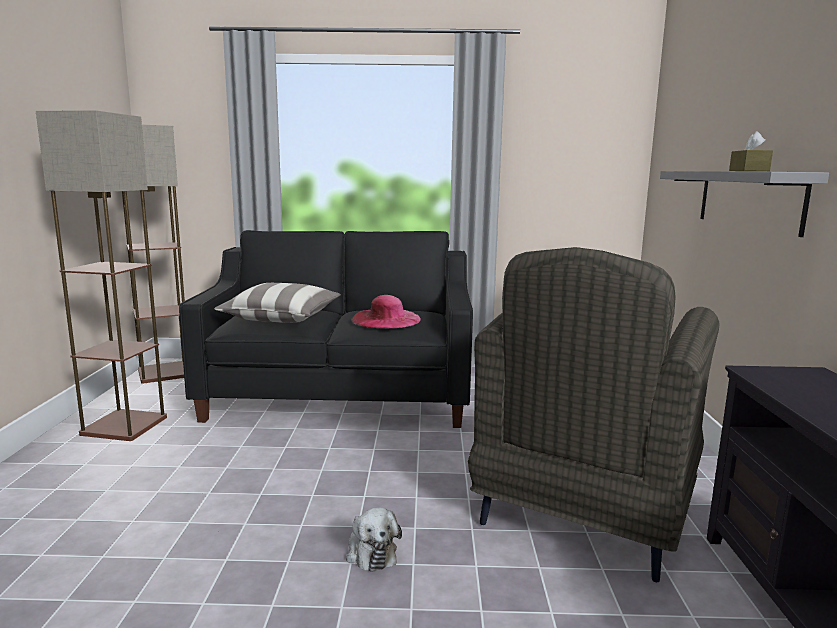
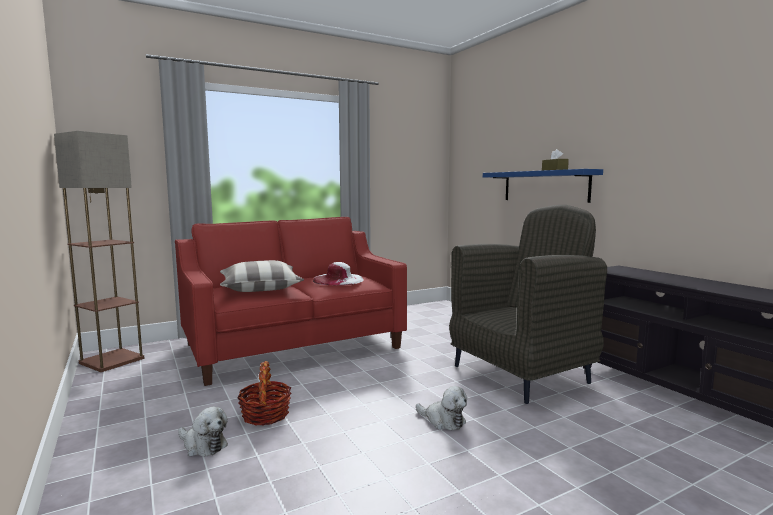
camera: 30 degrees left, 5 degrees down
(108, 491) = (203, 445): none -> plush toy
(124, 425) = (138, 403): floor lamp -> none
(202, 475) = (265, 415): none -> basket
(341, 394) = (292, 346): black sofa -> red sofa
(386, 319) = (338, 280): pink hat -> white hat
(582, 517) = (521, 374): grey armchair -> grey armchair turned 120 degrees counterclockwise
(748, 199) = (544, 186): grey shelf -> blue shelf

